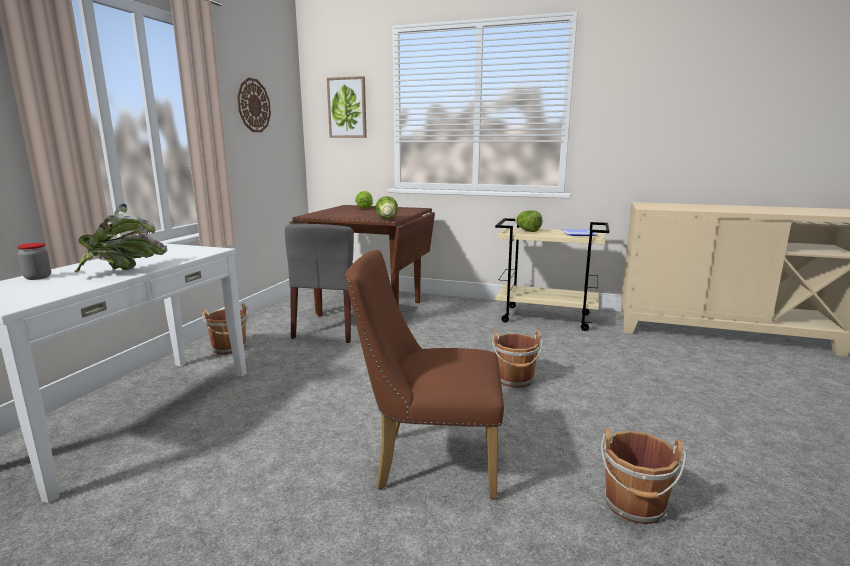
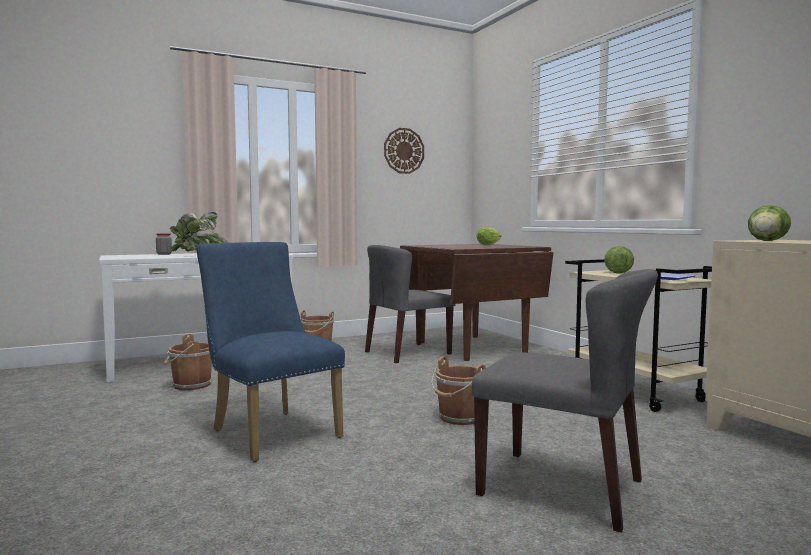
camera: 45 degrees right, 10 degrees down
(347, 108) = (500, 147): picture -> none
(387, 219) = (458, 248): lettuce -> lettuce (767, 241)
(427, 461) = (270, 431): brown chair -> blue chair
(635, 506) = (324, 511): brown bucket -> brown bucket (190, 385)
(670, 407) = (562, 487): none -> grey chair

